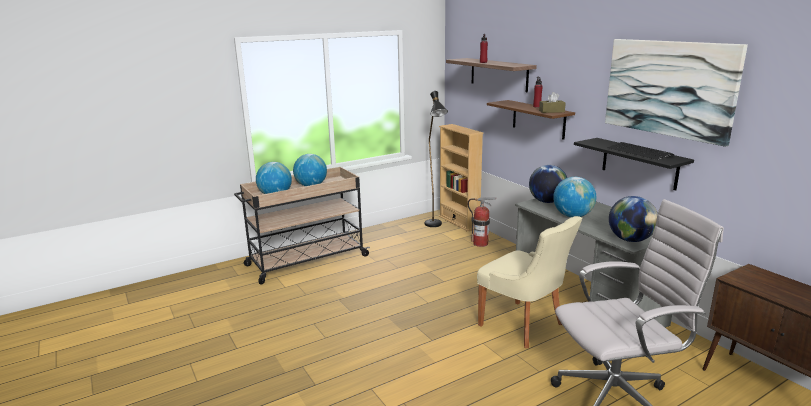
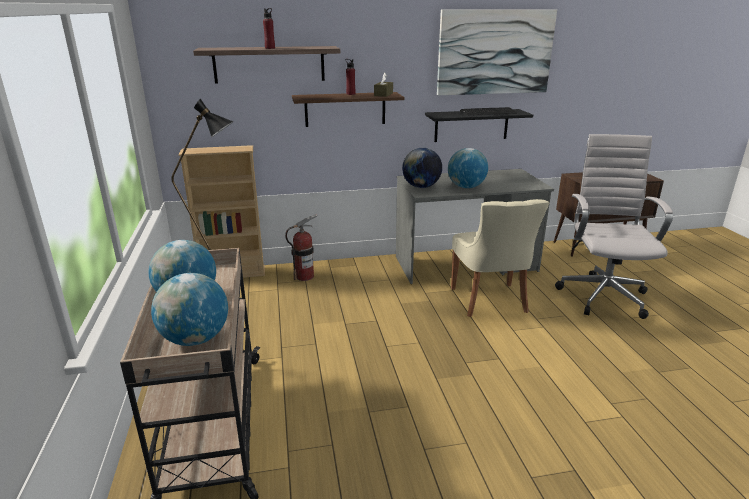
camera: 70 degrees left, 5 degrees up
(523, 325) = (490, 301): beige chair -> beige chair turned 105 degrees clockwise
(630, 240) = (529, 184): globe -> none

